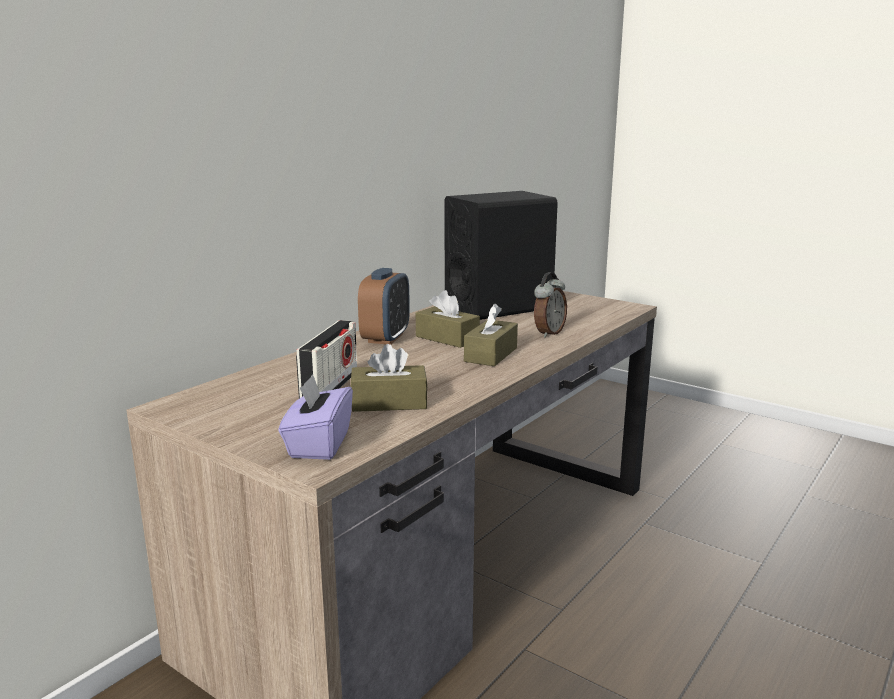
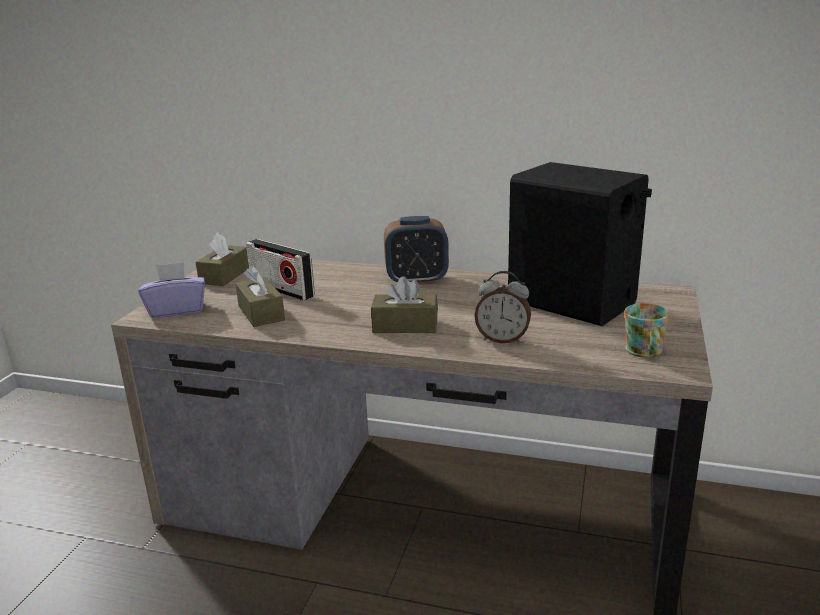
camera: 70 degrees right, 5 degrees up
(330, 388) = (282, 290): radio -> radio turned 45 degrees clockwise
(447, 338) = (438, 301): brown tissue box -> brown tissue box (225, 275)
(600, 308) = (644, 352): none -> mug

